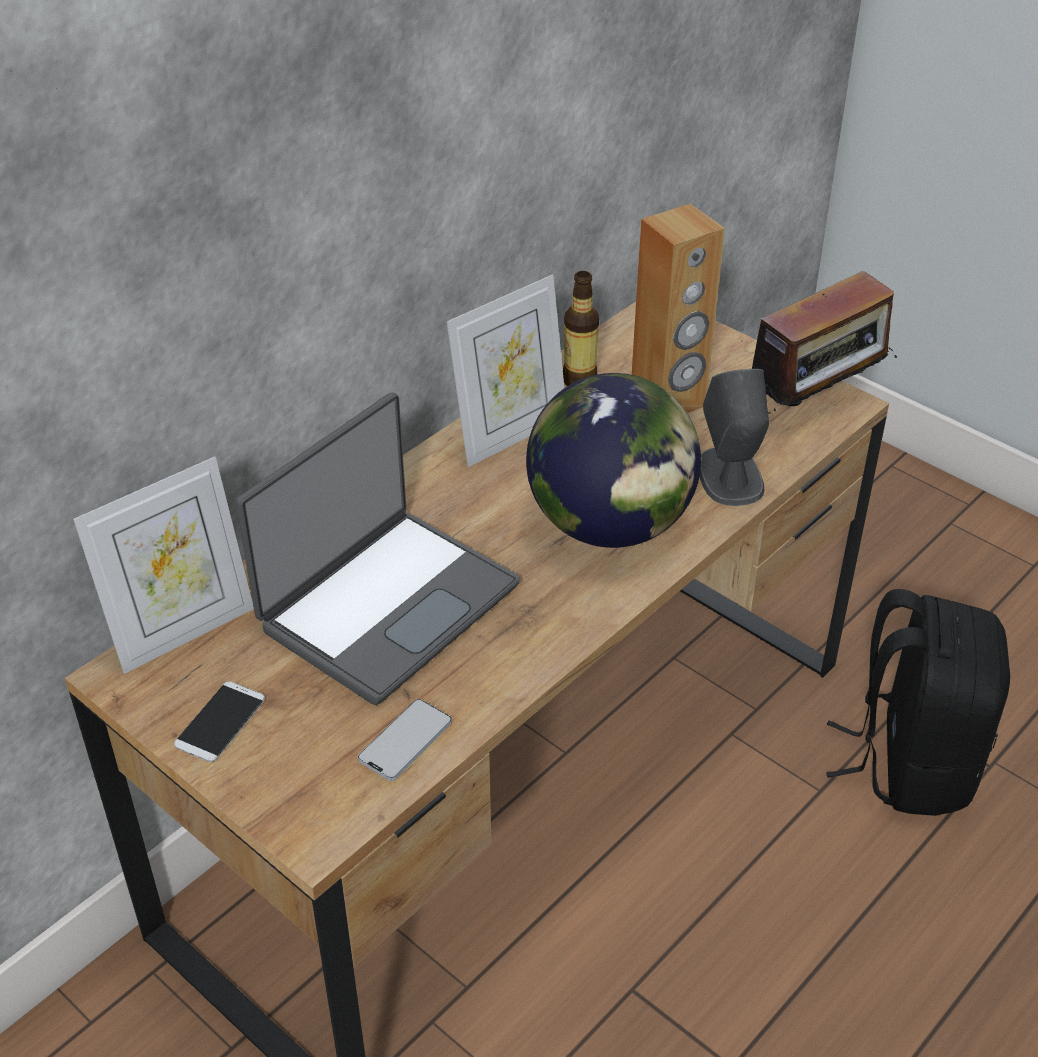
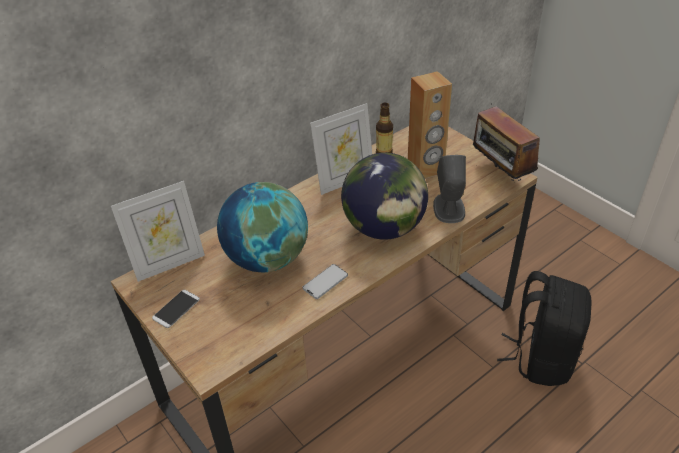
camera: 10 degrees right, 0 degrees up
(386, 605) = (267, 258): laptop -> globe
(405, 741) = (261, 326): phone -> phone (325, 282)
(816, 403) = (500, 174): radio -> radio turned 90 degrees clockwise

